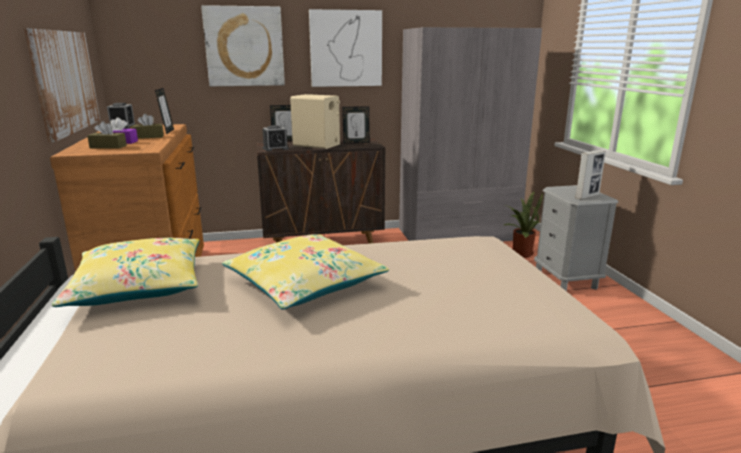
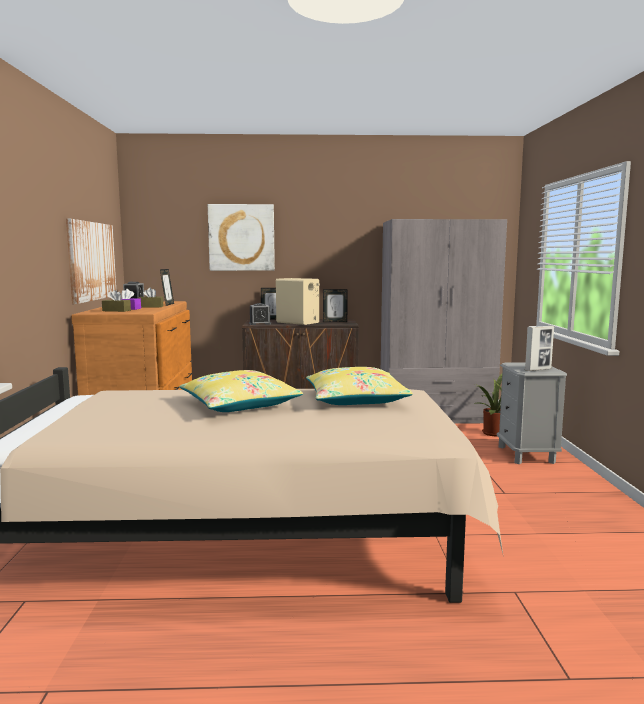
camera: 10 degrees right, 10 degrees down
(138, 286) = (117, 400): yellow pillow -> yellow pillow (355, 399)
(346, 48) = (330, 239): picture -> none

